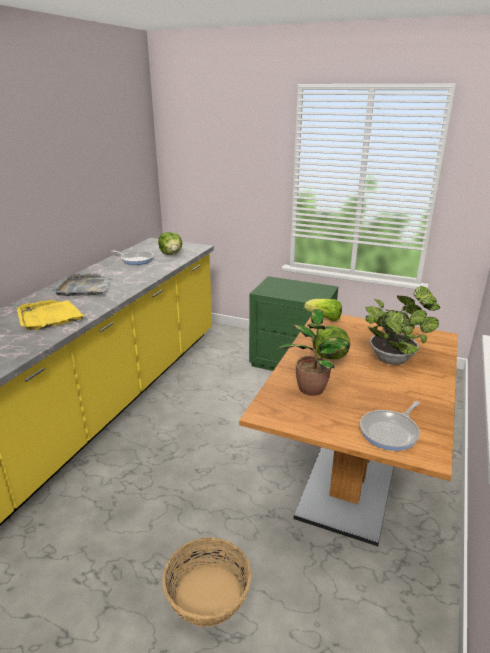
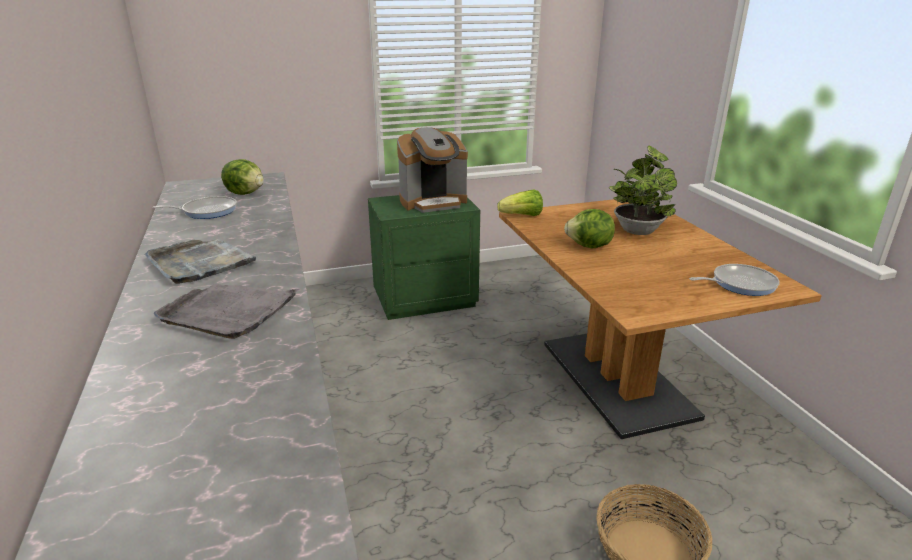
camera: 40 degrees left, 0 degrees up
(49, 317) = (229, 312): yellow tray -> grey tray
(303, 291) = (433, 202): none -> coffee machine
(311, 387) = (626, 276): potted plant -> none
(391, 432) = (740, 284): frying pan -> frying pan turned 105 degrees counterclockwise

